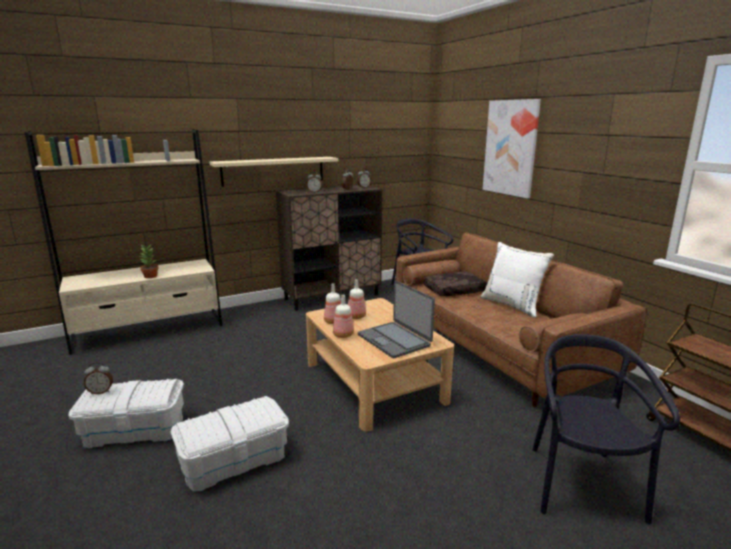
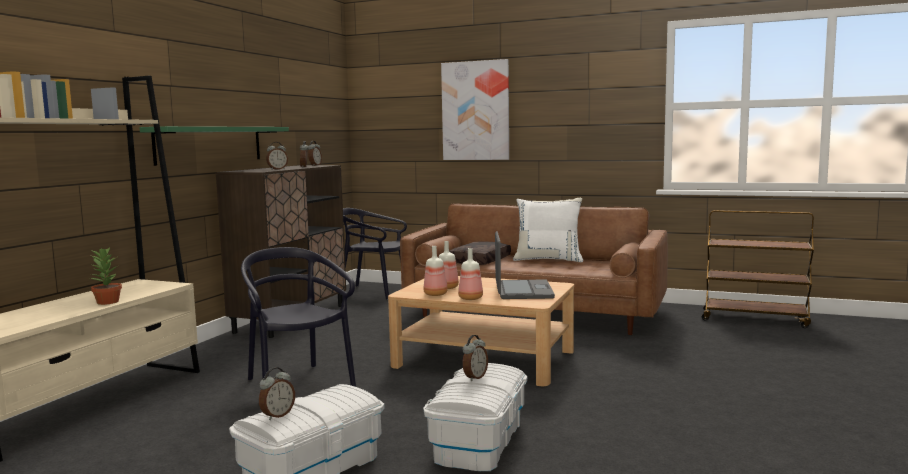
camera: 40 degrees left, 10 degrees down
(232, 413) = (474, 377): none -> alarm clock
(273, 171) = (210, 144): beige shelf -> green shelf
(394, 340) = (522, 291): laptop -> laptop turned 105 degrees counterclockwise
(581, 484) = (730, 358): black chair -> black chair (297, 385)

